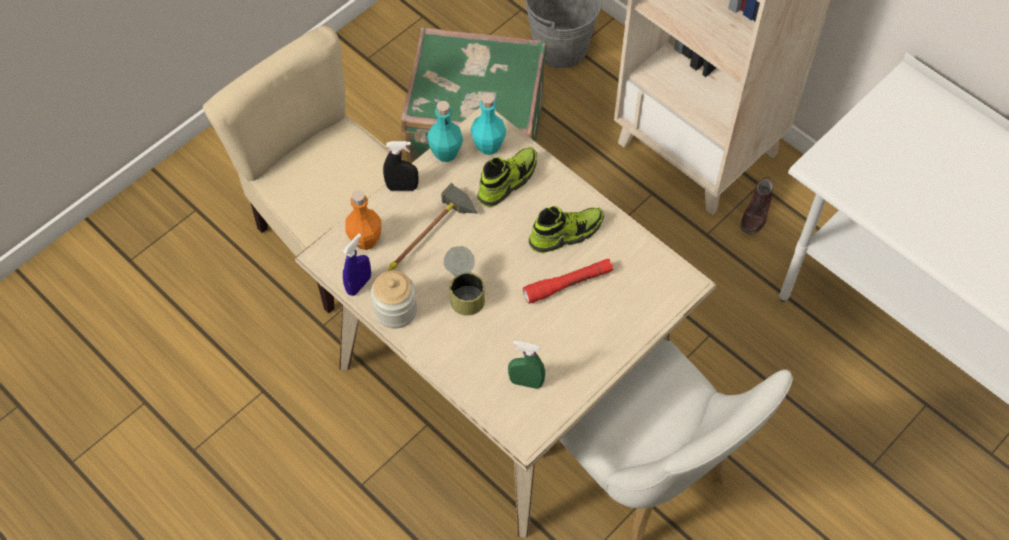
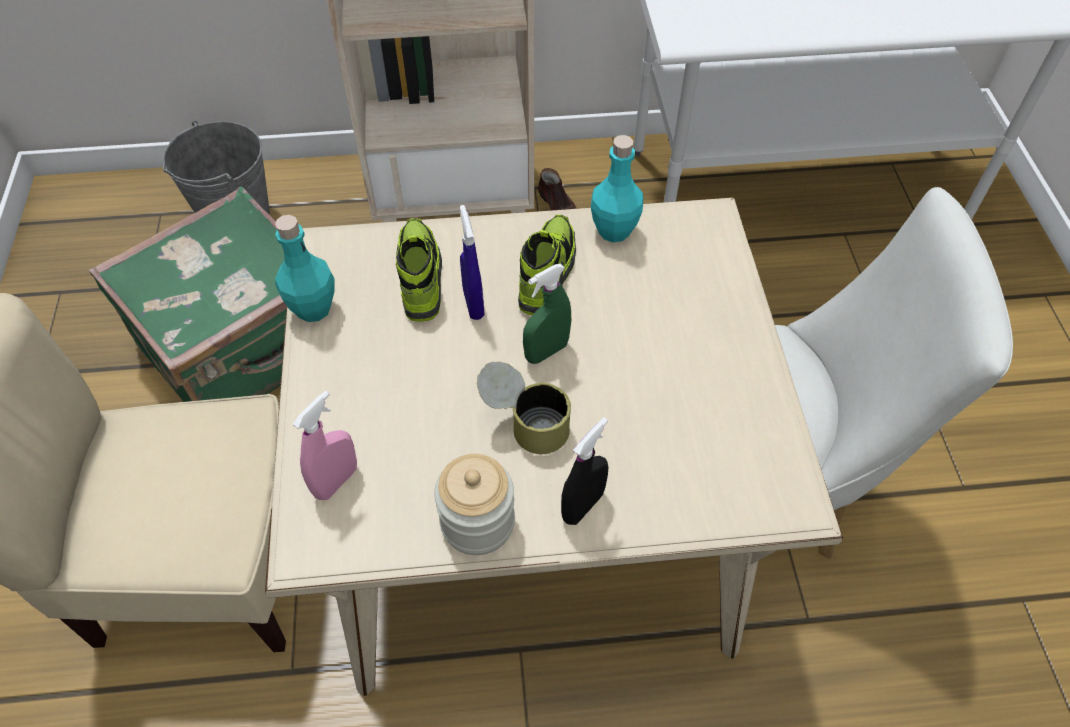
camera: 50 degrees left, 5 degrees down
(359, 285) = (395, 539): blue spray bottle -> blue spray bottle (473, 304)
(365, 240) = (336, 481): orange bottle -> pink spray bottle
(402, 187) = (307, 385): black spray bottle -> black spray bottle (583, 506)
(430, 240) = (414, 408): hammer -> none
(488, 146) = (353, 263): turquoise bottle -> turquoise bottle (614, 230)
(526, 382) = (716, 450): green spray bottle -> green spray bottle (546, 352)
(568, 284) = (616, 316): red flashlight -> none

